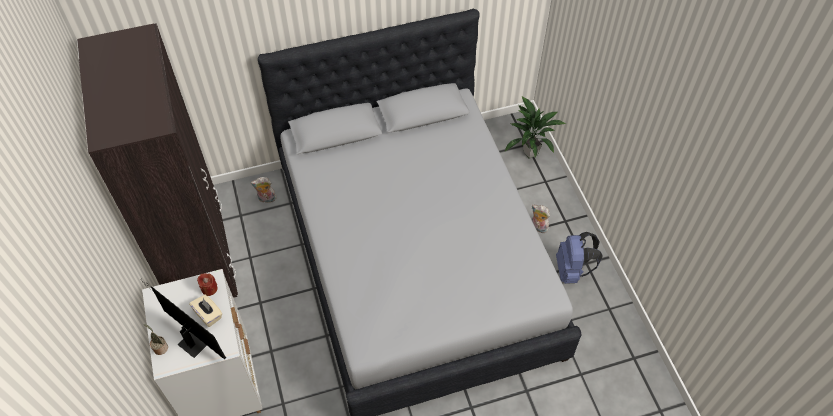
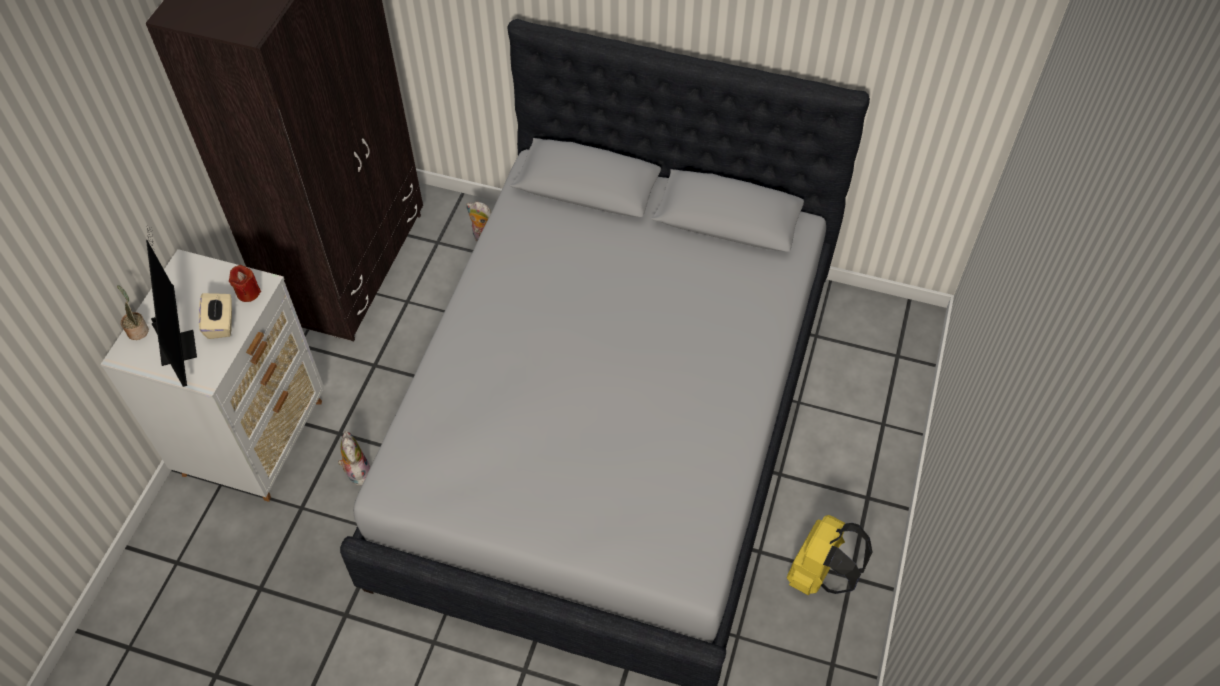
camera: 35 degrees right, 0 degrees up
(530, 153) = (893, 370): potted plant -> none
(538, 227) = (818, 483): plush toy -> plush toy (357, 472)
(572, 271) = (820, 575): blue backpack -> yellow backpack

